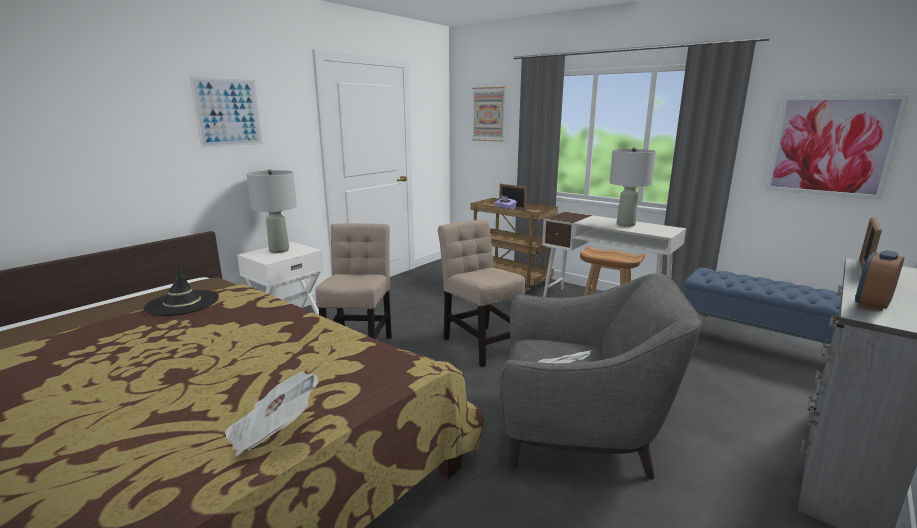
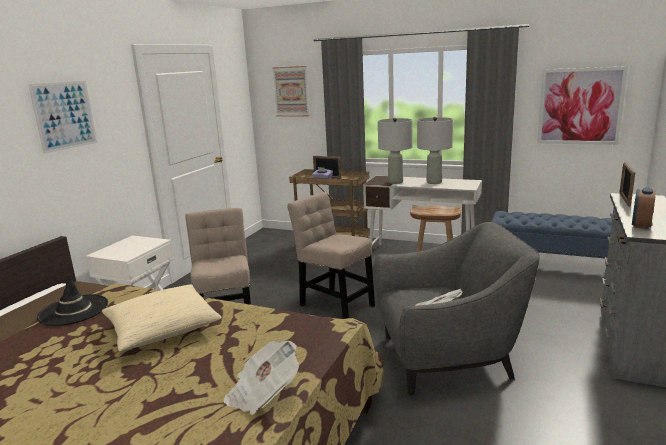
camera: 15 degrees left, 0 degrees up
(240, 336) = (162, 328): none -> beige pillow
(279, 250) = (127, 246): grey table lamp -> grey table lamp (395, 182)

